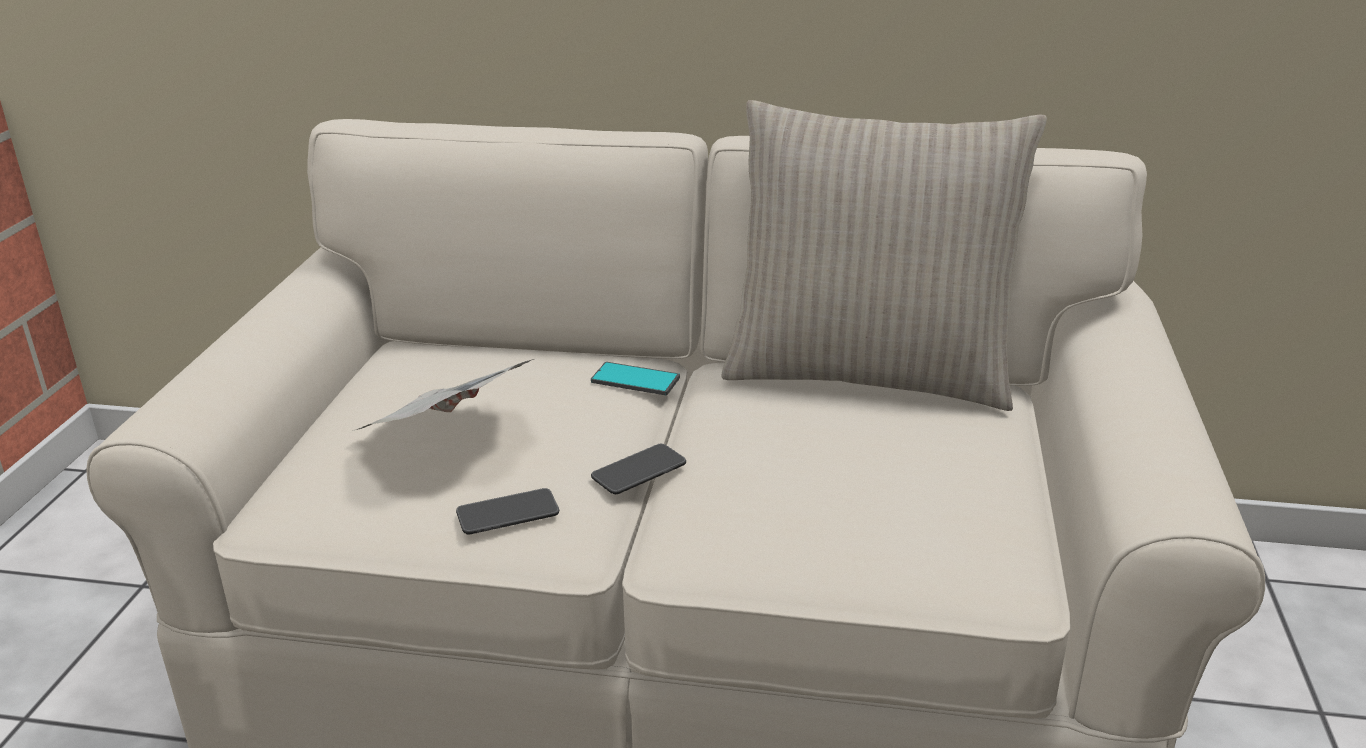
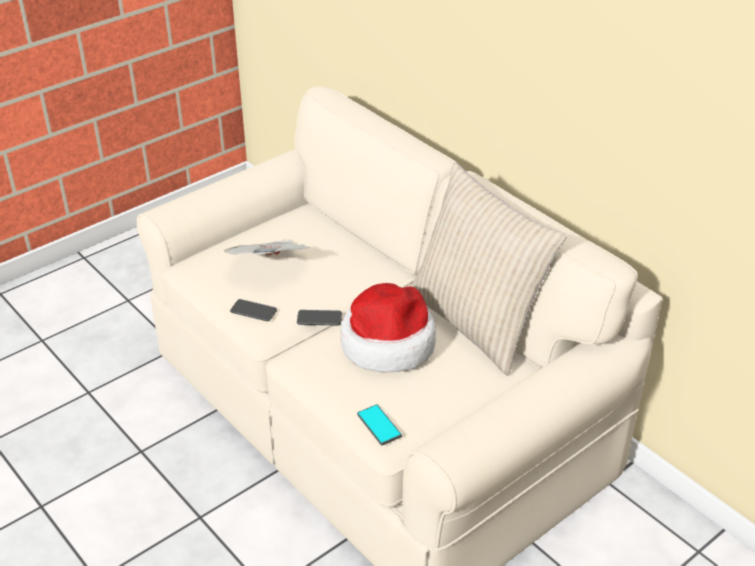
camera: 40 degrees right, 10 degrees up
(635, 380) = (373, 274): phone -> phone (379, 425)
(797, 450) = (387, 343): none -> hat

